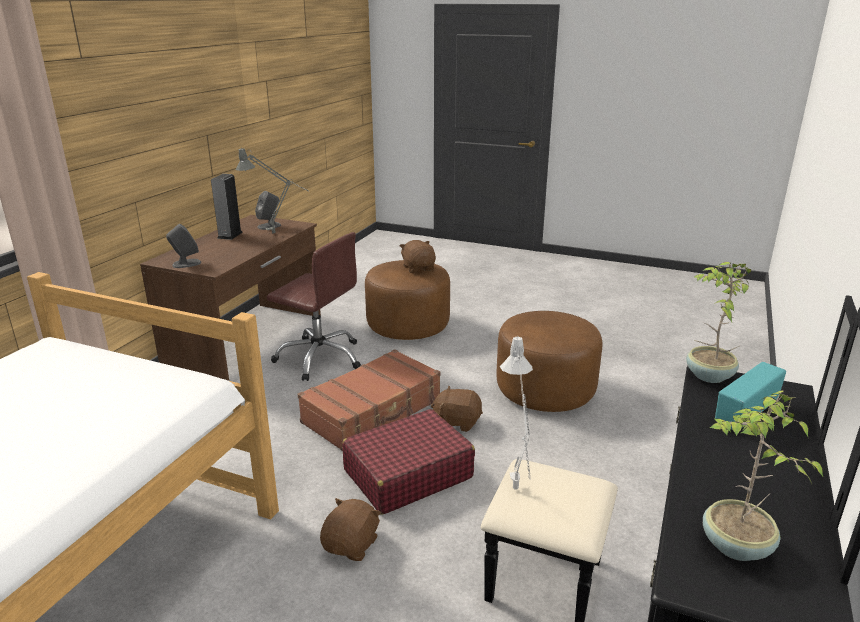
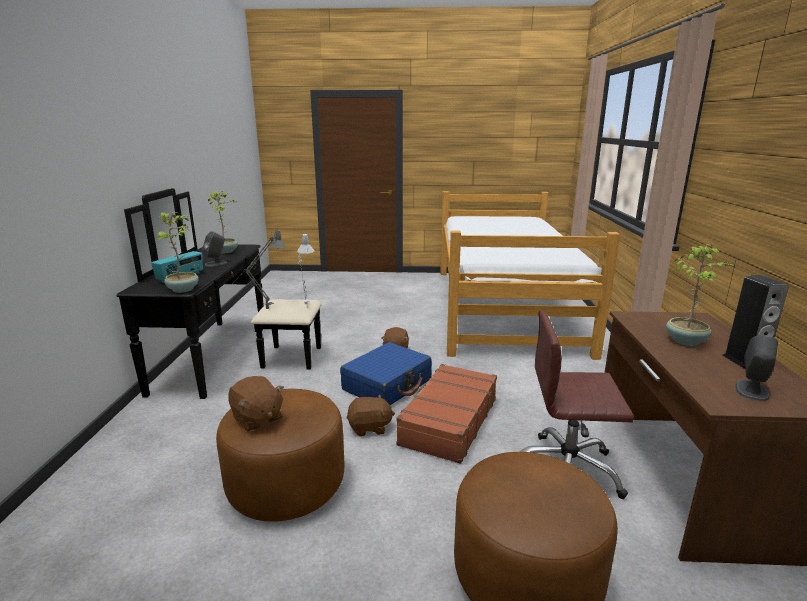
camera: 160 degrees right, 5 degrees down
(186, 264) = (669, 318): grey speaker -> grey speaker (216, 263)
(227, 249) = (686, 340): none -> potted plant
(278, 233) = (700, 376): grey table lamp -> grey table lamp (264, 311)
(407, 474) = (387, 385): red suitcase -> blue suitcase
(418, 268) = (521, 500): brown plush toy -> brown plush toy (257, 418)

